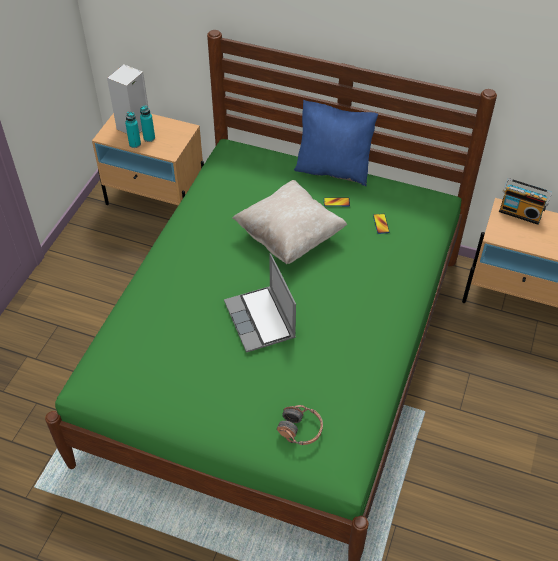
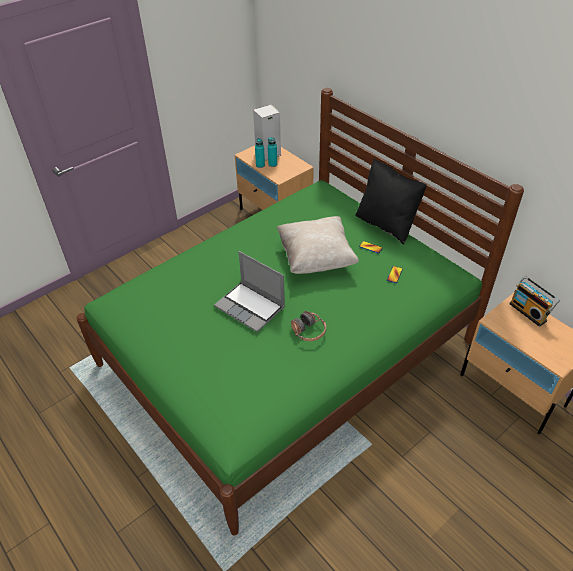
camera: 30 degrees right, 5 degrees down
(261, 320) = (251, 307): laptop -> laptop turned 60 degrees counterclockwise
(300, 429) = (221, 395): headphones -> headphones (308, 331)
(333, 169) = (386, 224): blue pillow -> black pillow

